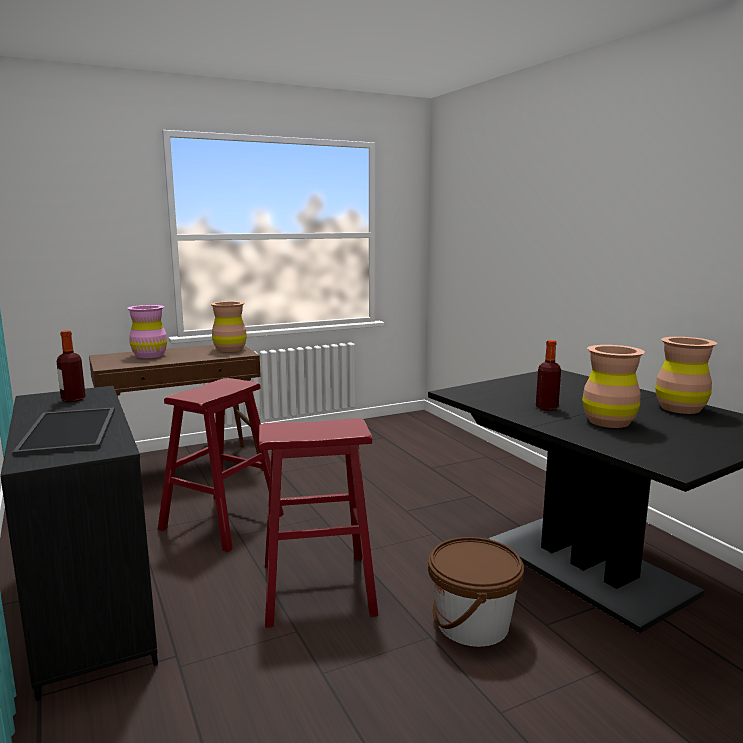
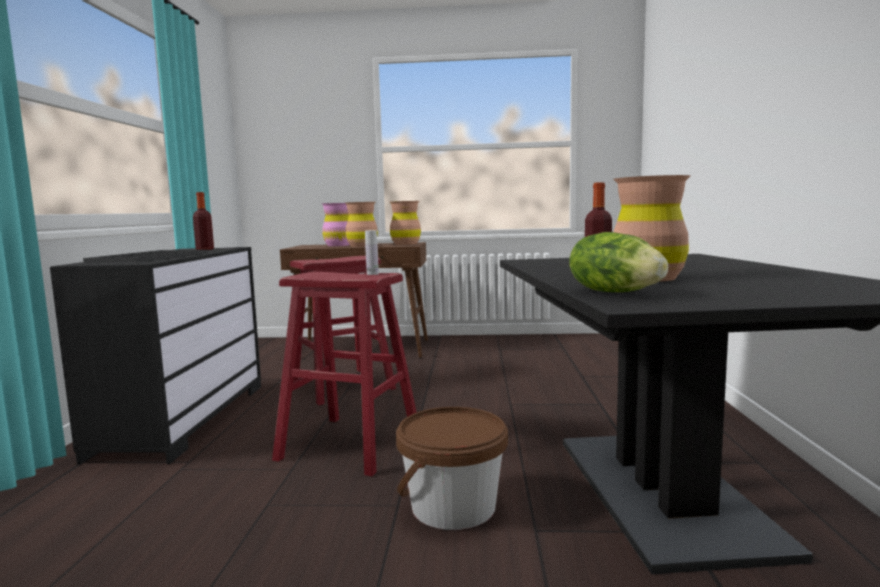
camera: 30 degrees right, 5 degrees down
(341, 423) = (372, 274): none -> white bottle
(633, 449) = (614, 292): none -> lettuce
(680, 408) = (793, 275): brown vase -> brown vase (362, 246)

